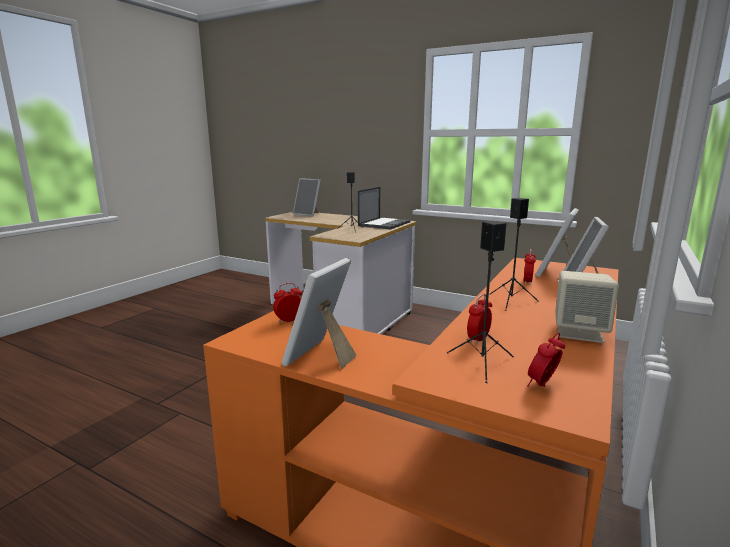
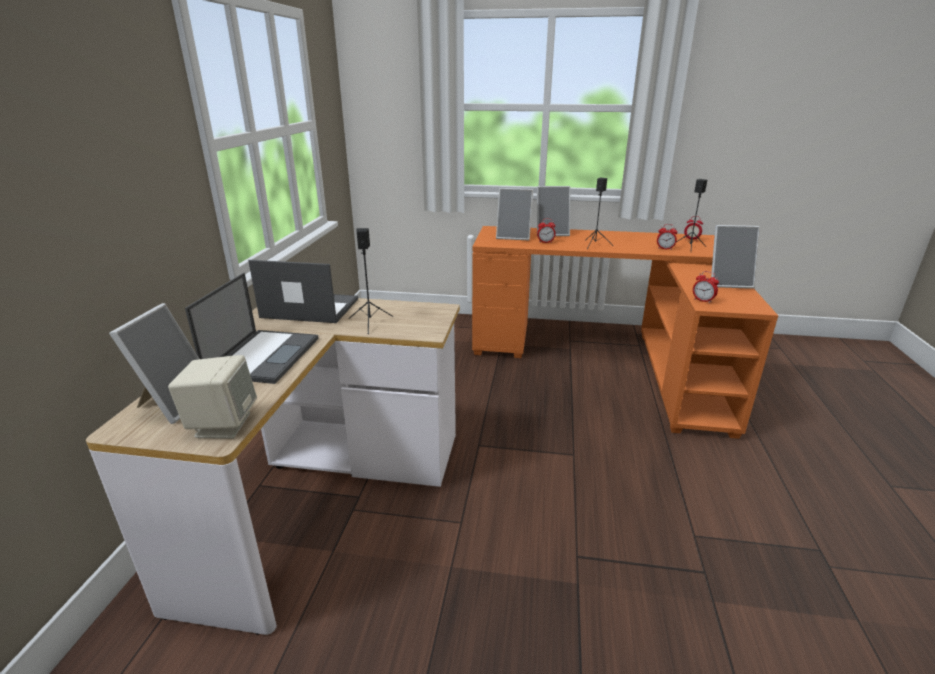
camera: 110 degrees left, 10 degrees up
(333, 219) = (264, 355): none -> laptop
(579, 333) = (623, 235): beige speaker -> beige speaker (222, 424)

